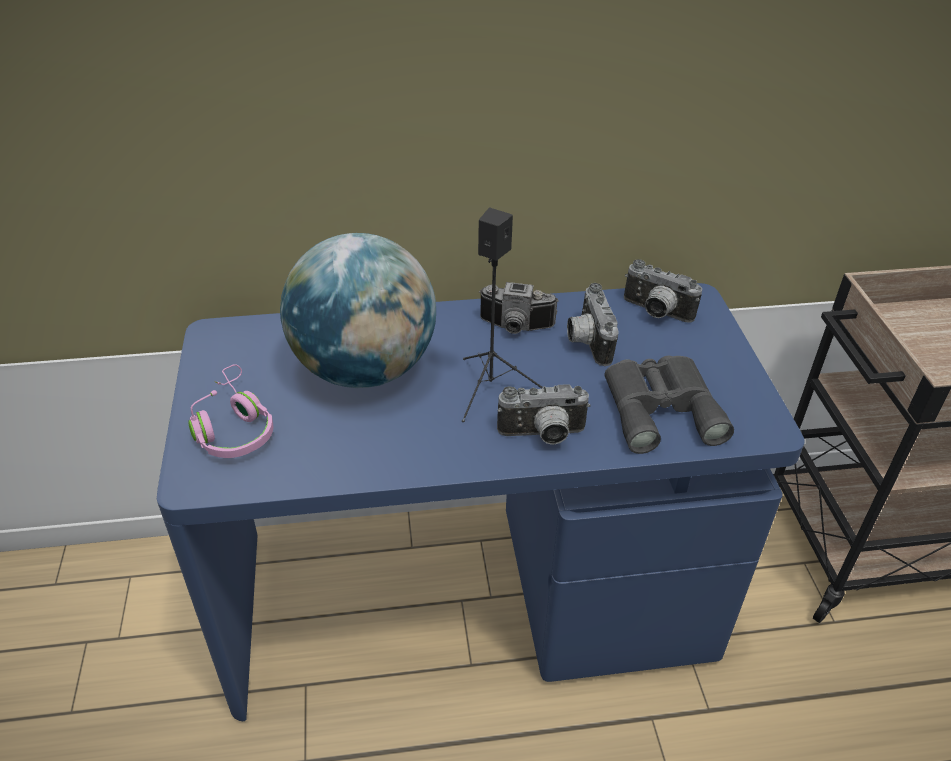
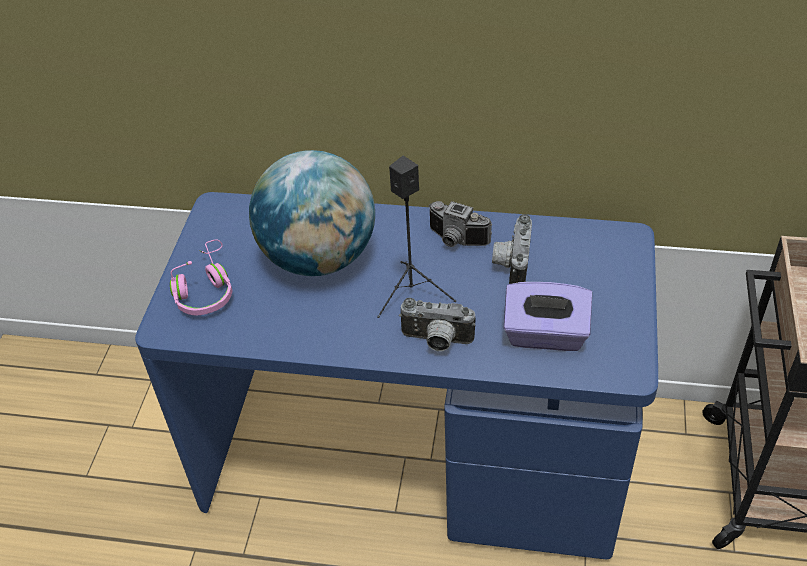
camera: 20 degrees right, 5 degrees up
(655, 313) = (584, 246): camera -> none
(660, 407) = (545, 335): grey binoculars -> purple tissue box

